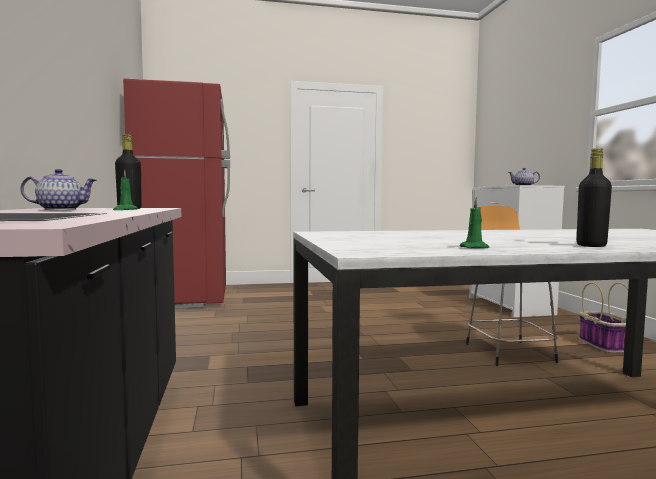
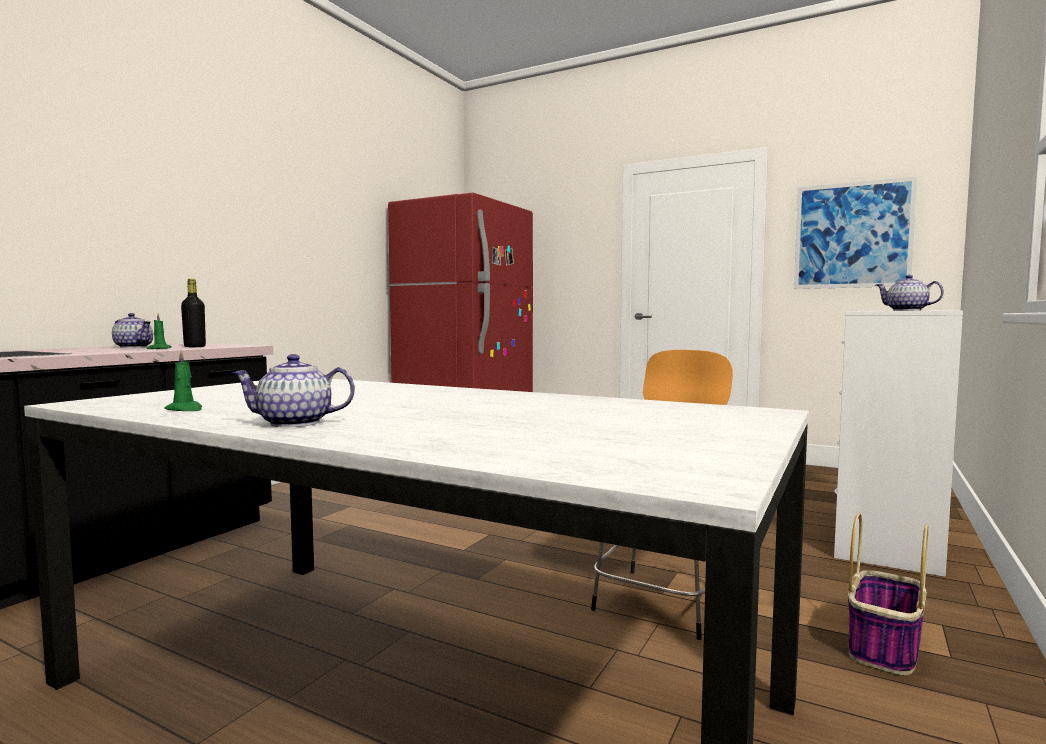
camera: 40 degrees right, 0 degrees up
(427, 145) = (852, 235): none -> picture
(591, 246) = (295, 423): black bottle -> teapot

